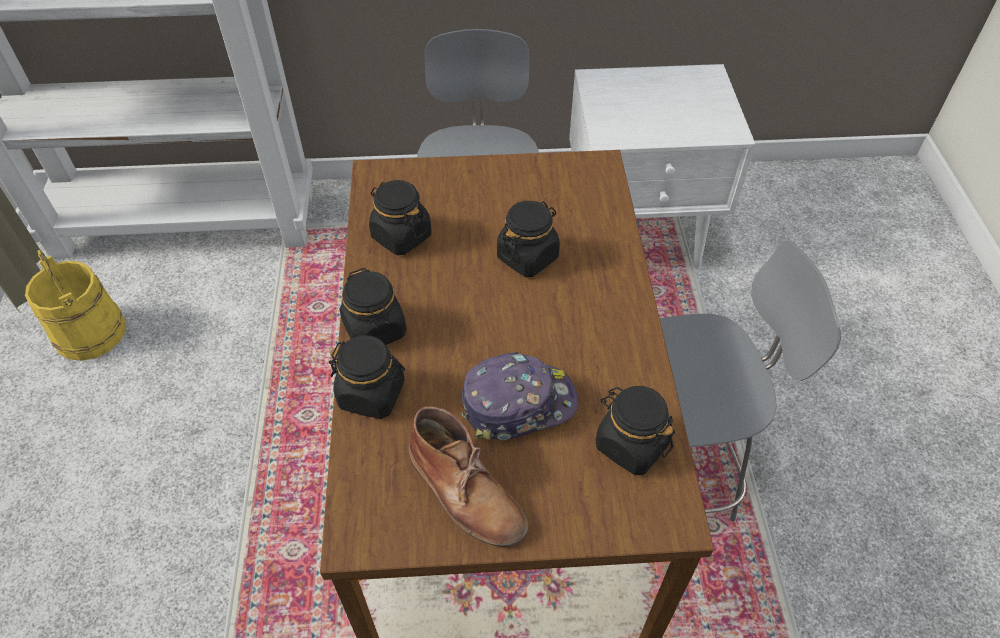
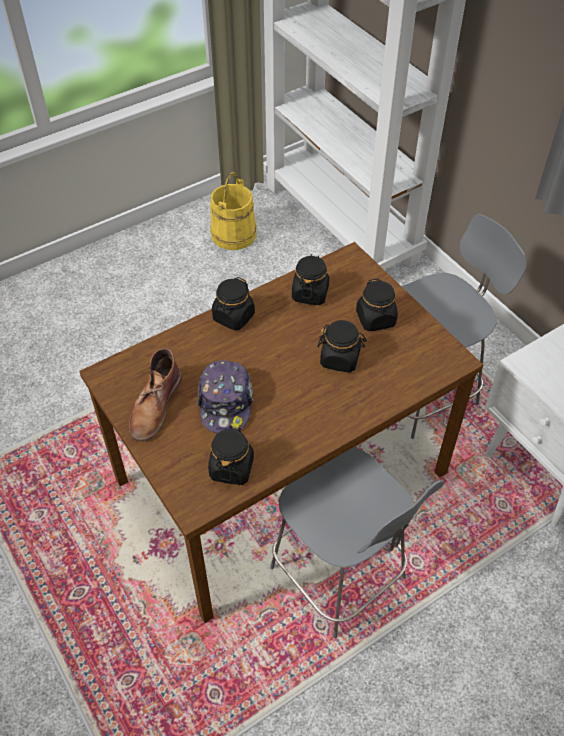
camera: 60 degrees right, 0 degrees up
(372, 394) = (190, 337): black jar -> black jar (376, 319)
(518, 404) = (225, 403): cap -> cap turned 45 degrees clockwise

